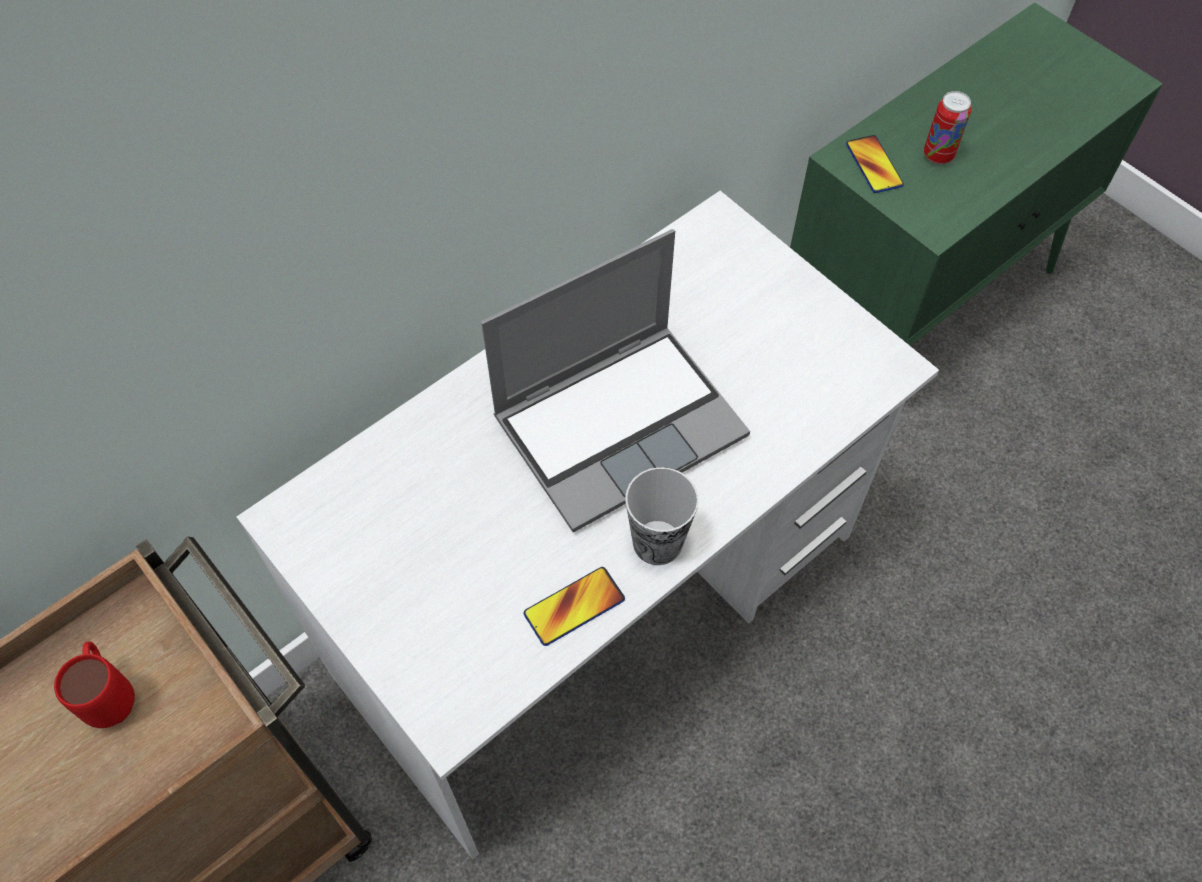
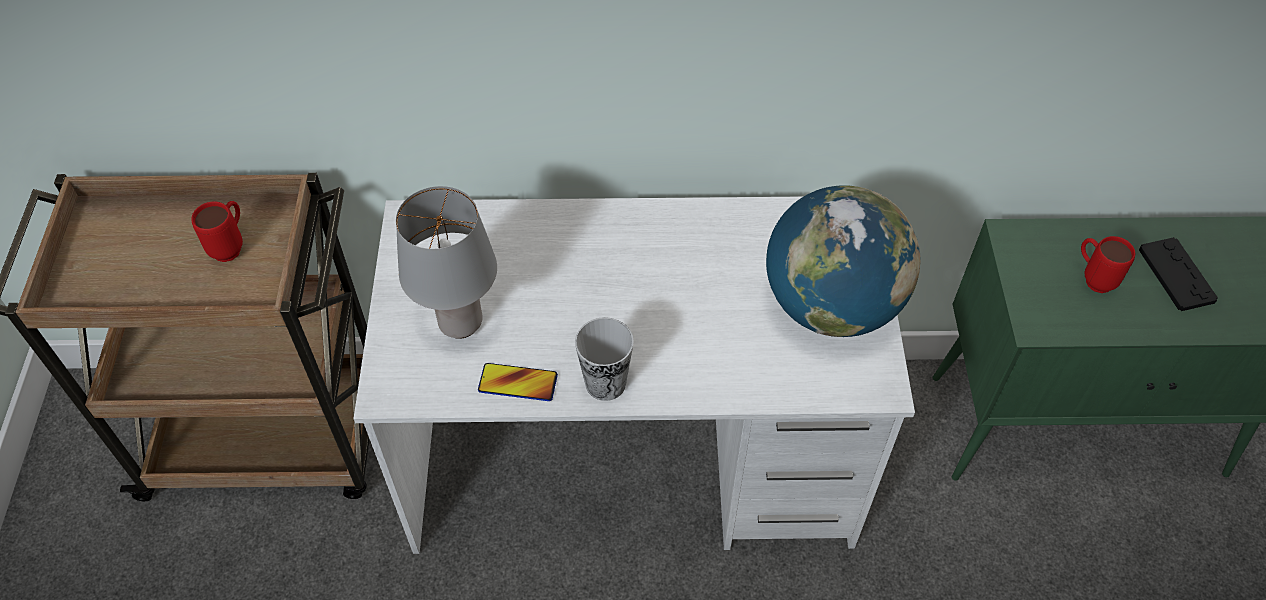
camera: 40 degrees right, 5 degrees down
(454, 590) = (460, 324): none -> grey table lamp
(620, 424) = (655, 298): laptop -> none
(781, 320) = (831, 305): none -> globe
(873, 165) = (1030, 254): phone -> none
(938, 155) = (1092, 278): can -> red mug
(993, 112) = (1176, 275): none -> black game controller

